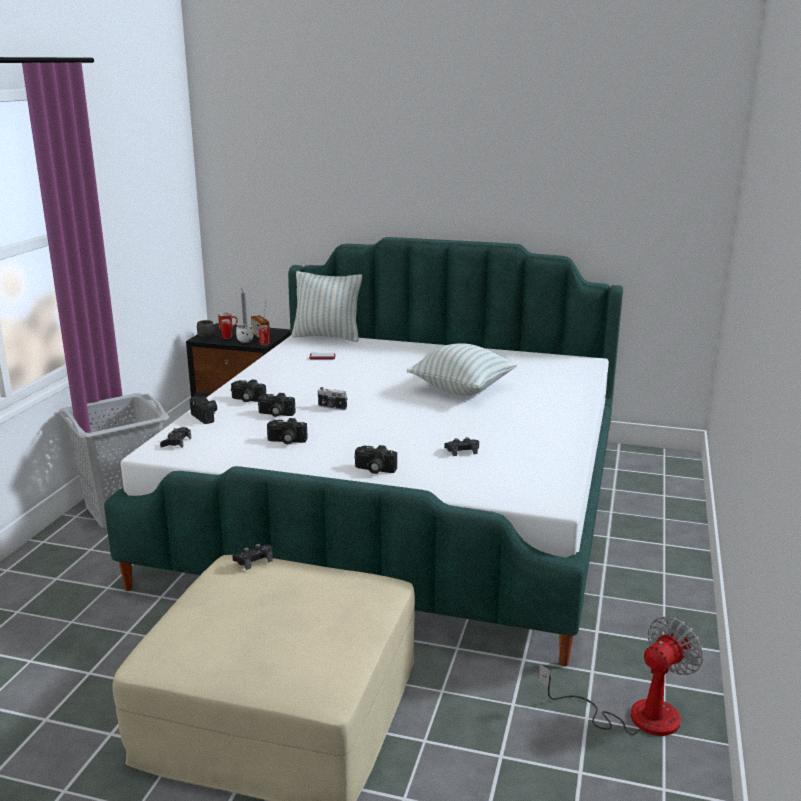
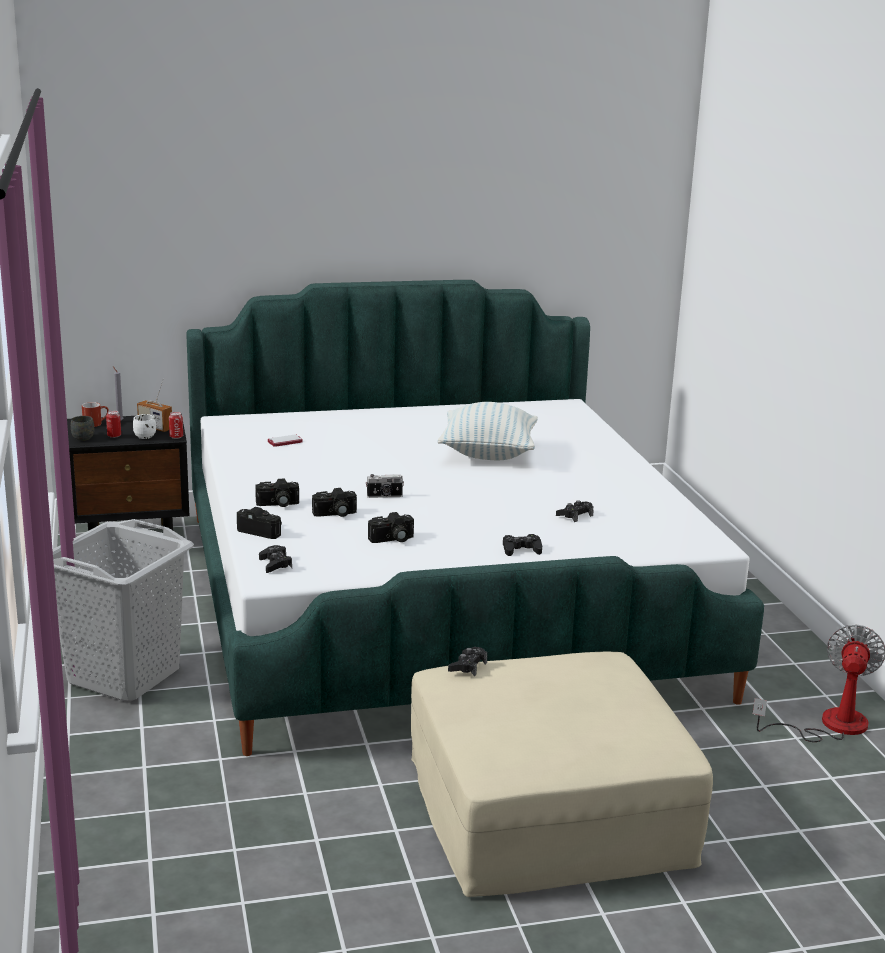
camera: 30 degrees left, 0 degrees up
(327, 337) = (252, 416): pillow -> none
(374, 470) = (521, 550): camera -> black game controller

